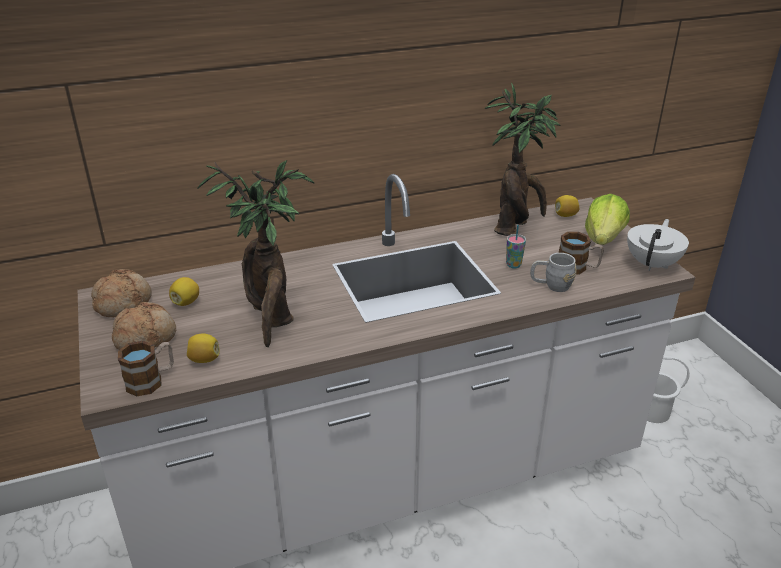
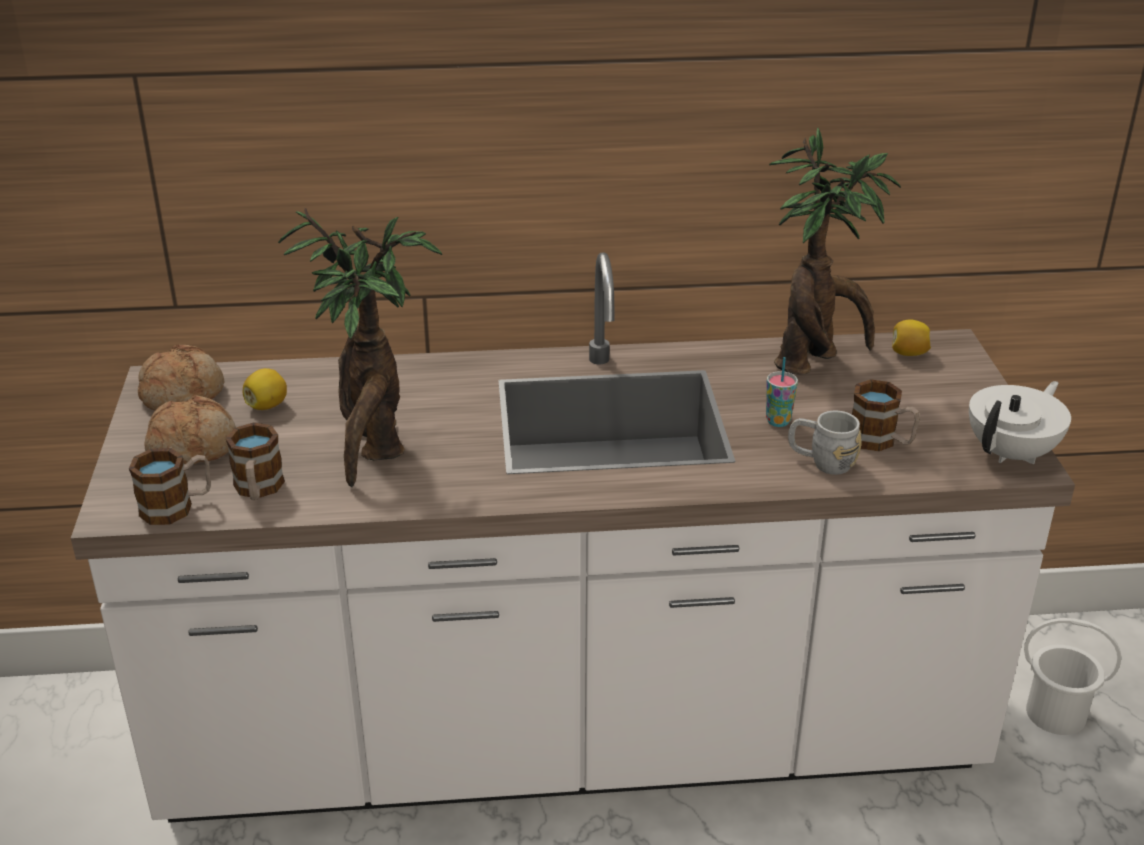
camera: 15 degrees right, 0 degrees up
(204, 359) = (258, 490): lemon -> mug
(603, 239) = (951, 401): lettuce -> none

